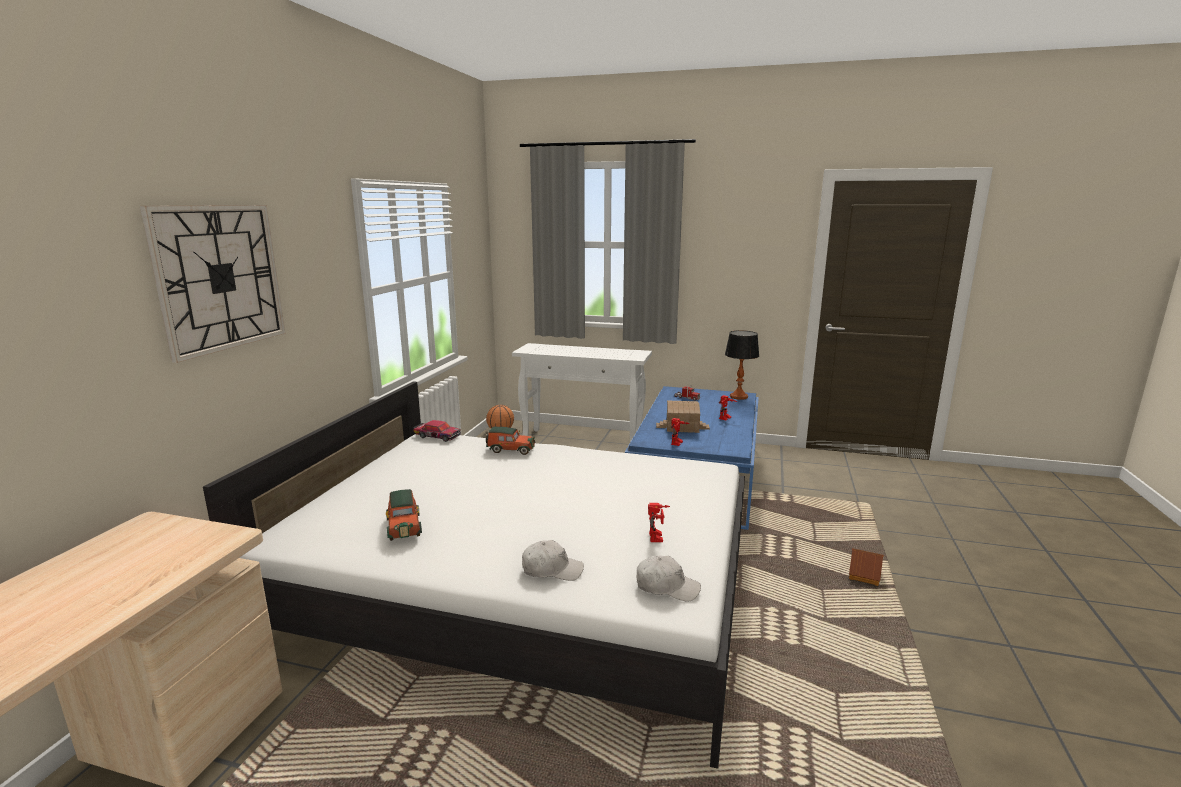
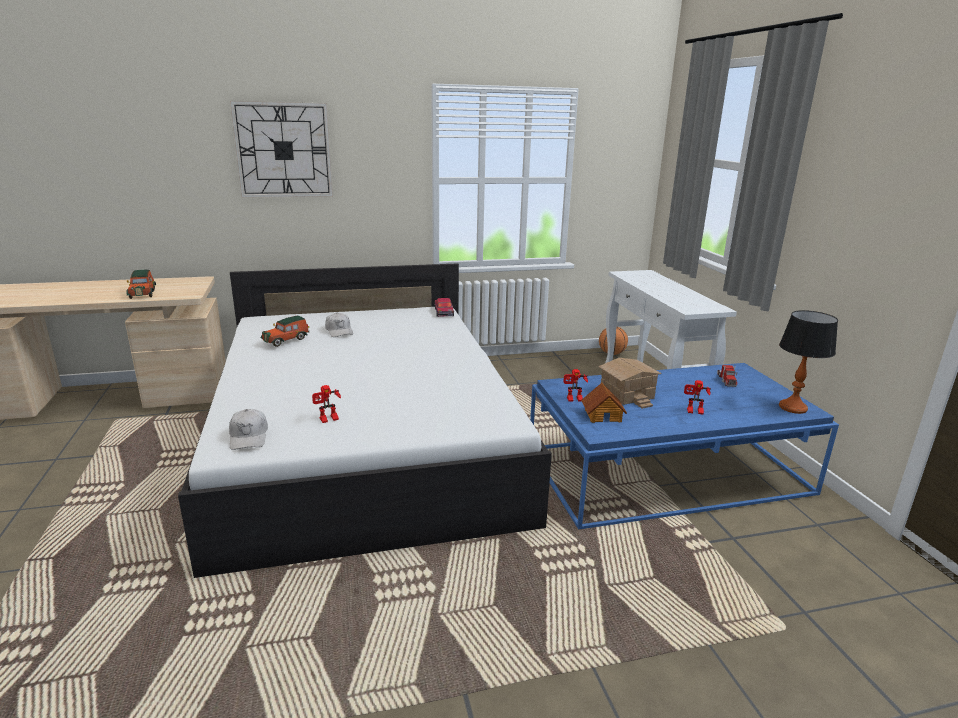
camera: 60 degrees right, 5 degrees up
(510, 449) = (446, 337): toy car -> toy car (143, 293)
(552, 569) = (255, 393): white cap -> white cap (339, 331)
(863, 576) = (560, 640): toy house -> toy house (602, 415)

